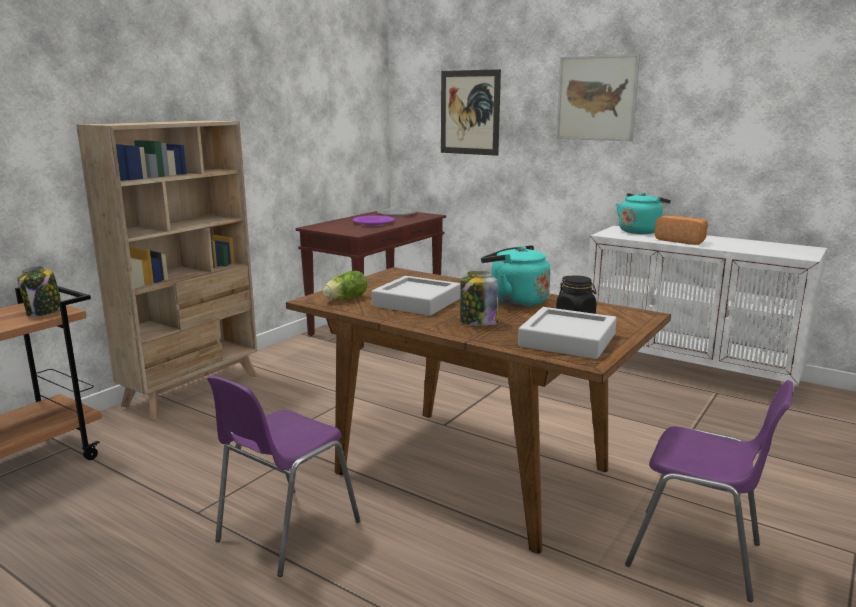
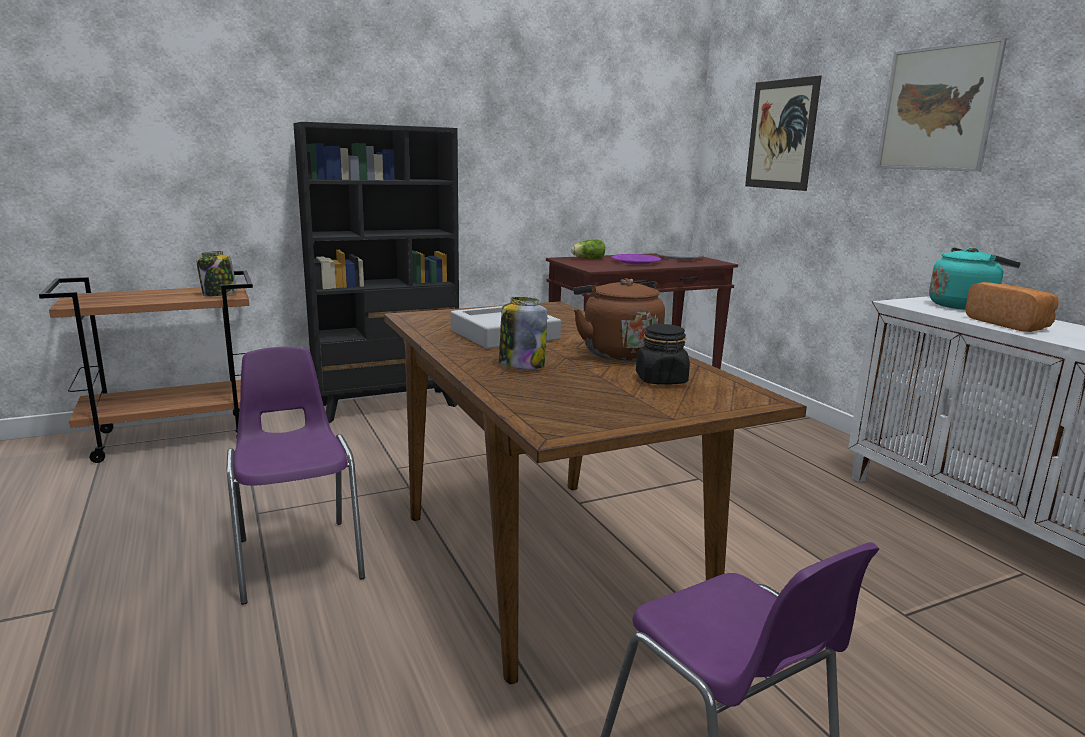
camera: 30 degrees right, 0 degrees up
(193, 389) = (388, 405): beige bookcase -> black bookcase
(285, 532) = (298, 557): purple chair -> purple chair turned 90 degrees clockwise
(344, 299) = (441, 319): lettuce -> lettuce (587, 258)
(515, 301) = (617, 353): turquoise kettle -> brown kettle
(567, 340) = (583, 404): grey tray -> none

